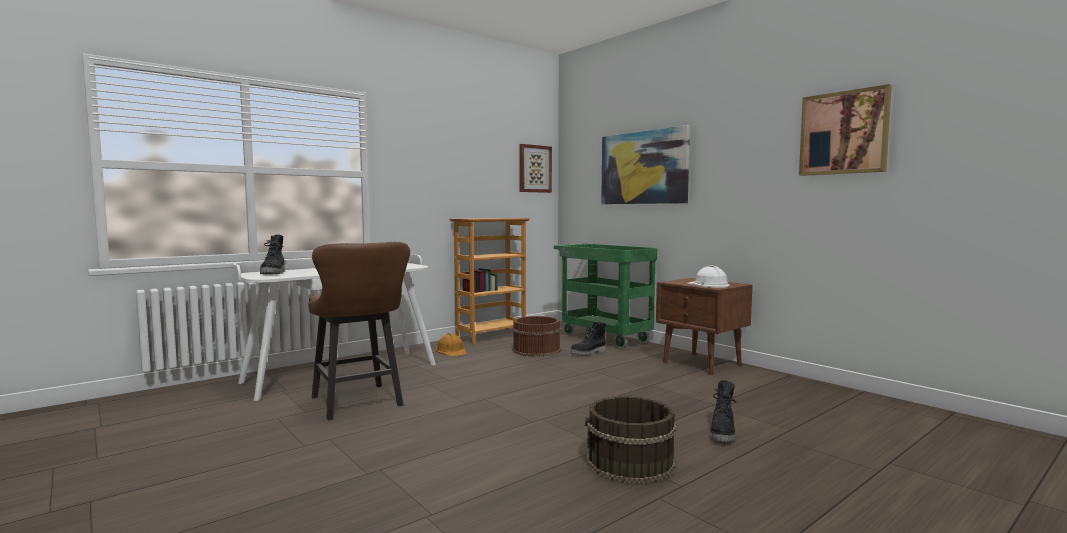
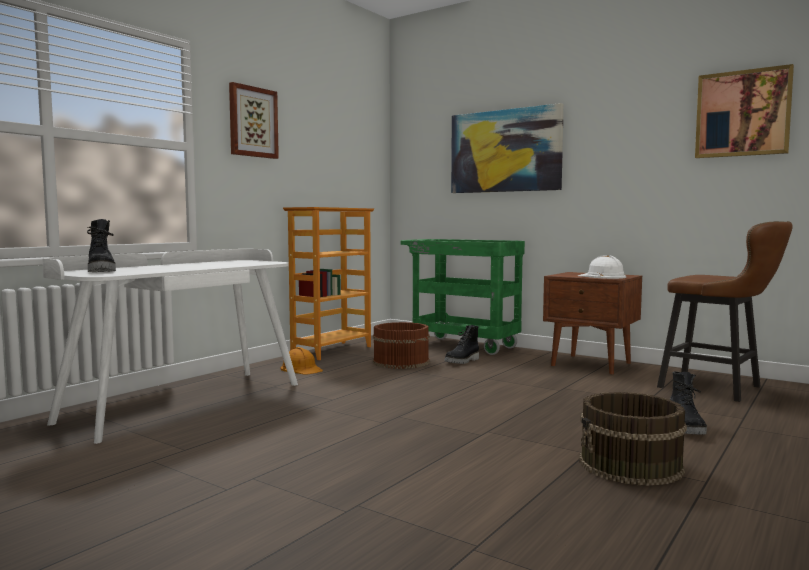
camera: 15 degrees left, 0 degrees up
(359, 405) = (249, 436): brown stool -> brown stool (722, 389)
(534, 169) = (367, 151): picture -> picture (252, 122)

